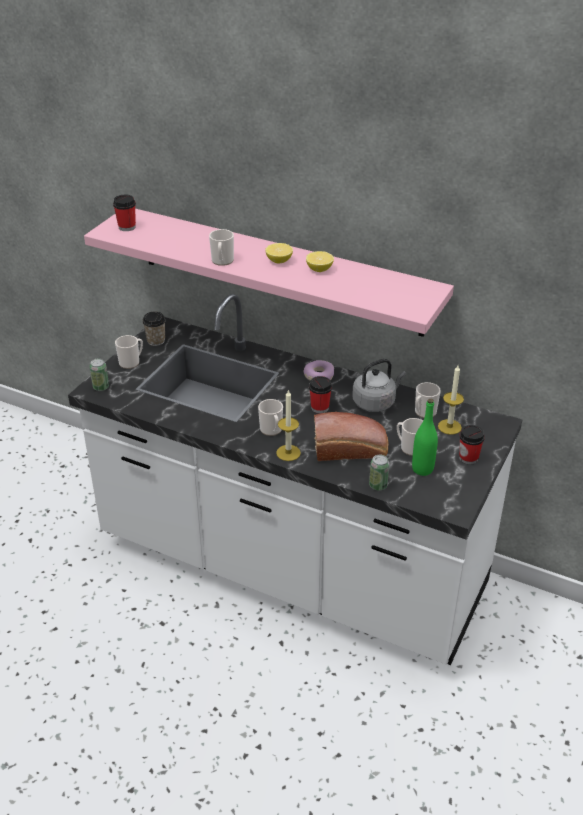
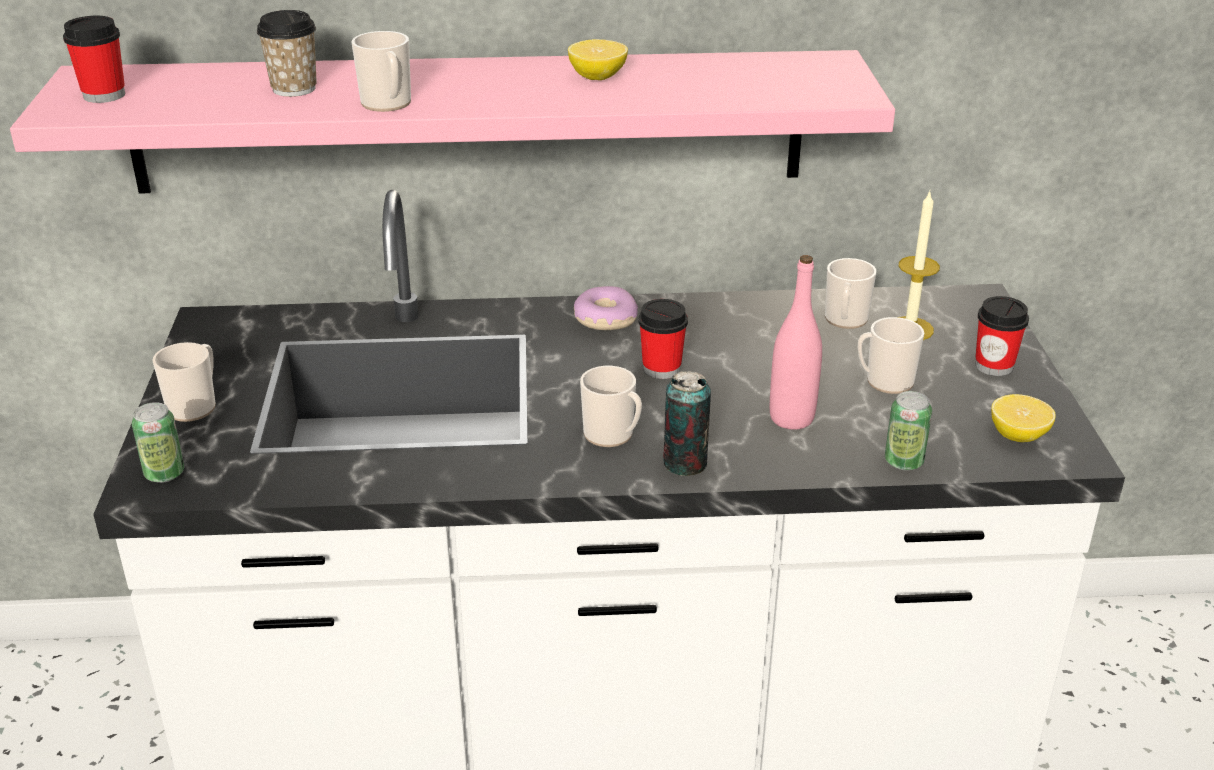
camera: 30 degrees left, 5 degrees down
(156, 341) = (217, 352): cup -> cup (294, 89)
(279, 261) = (503, 81): lemon -> lemon (1018, 435)
(288, 453) = (685, 463): candle -> can
(351, 449) = (791, 418): bread -> pink bottle
(375, 402) = (749, 330): grey kettle -> none
(422, 469) = (944, 408): green bottle -> none

